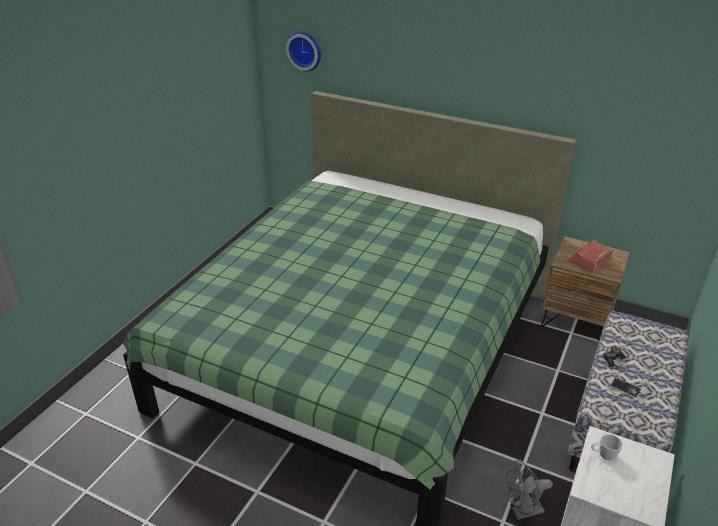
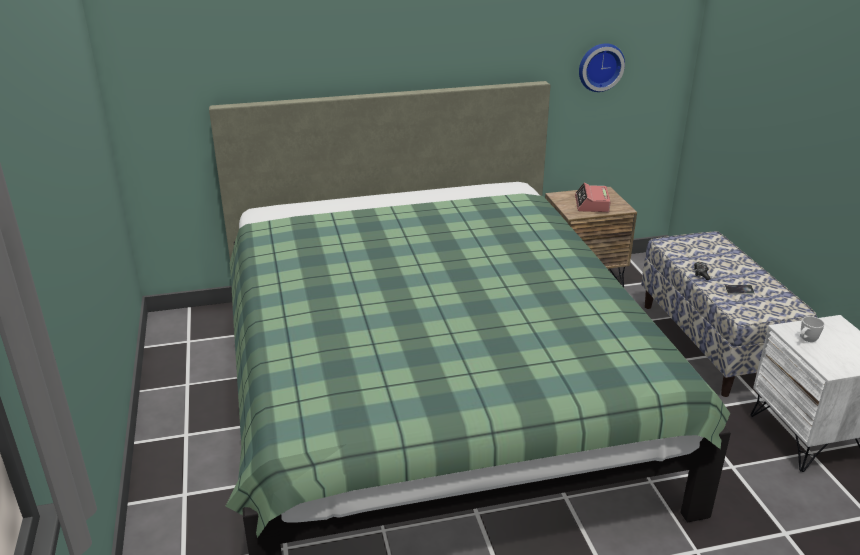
camera: 40 degrees left, 5 degrees down
(305, 50) = (184, 53): wall clock -> wall clock (600, 66)
(522, 511) = (734, 449): grey fan -> none

